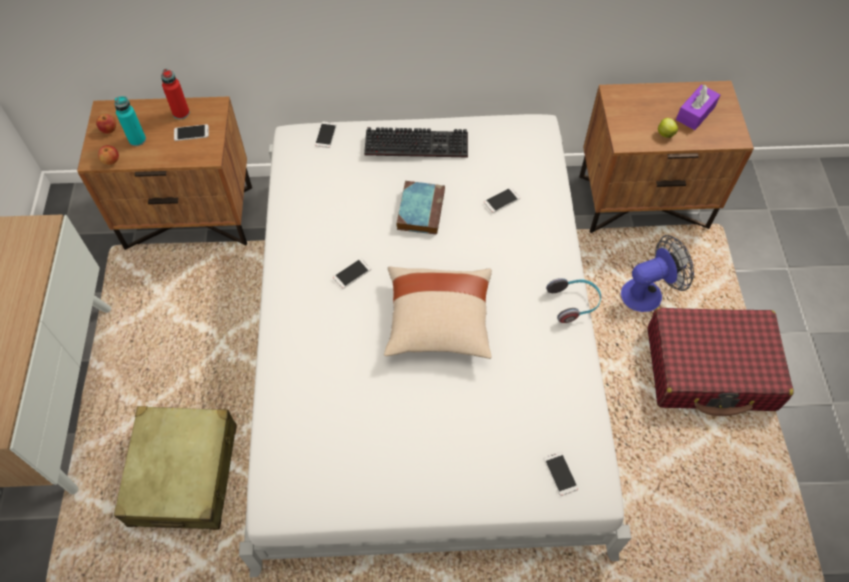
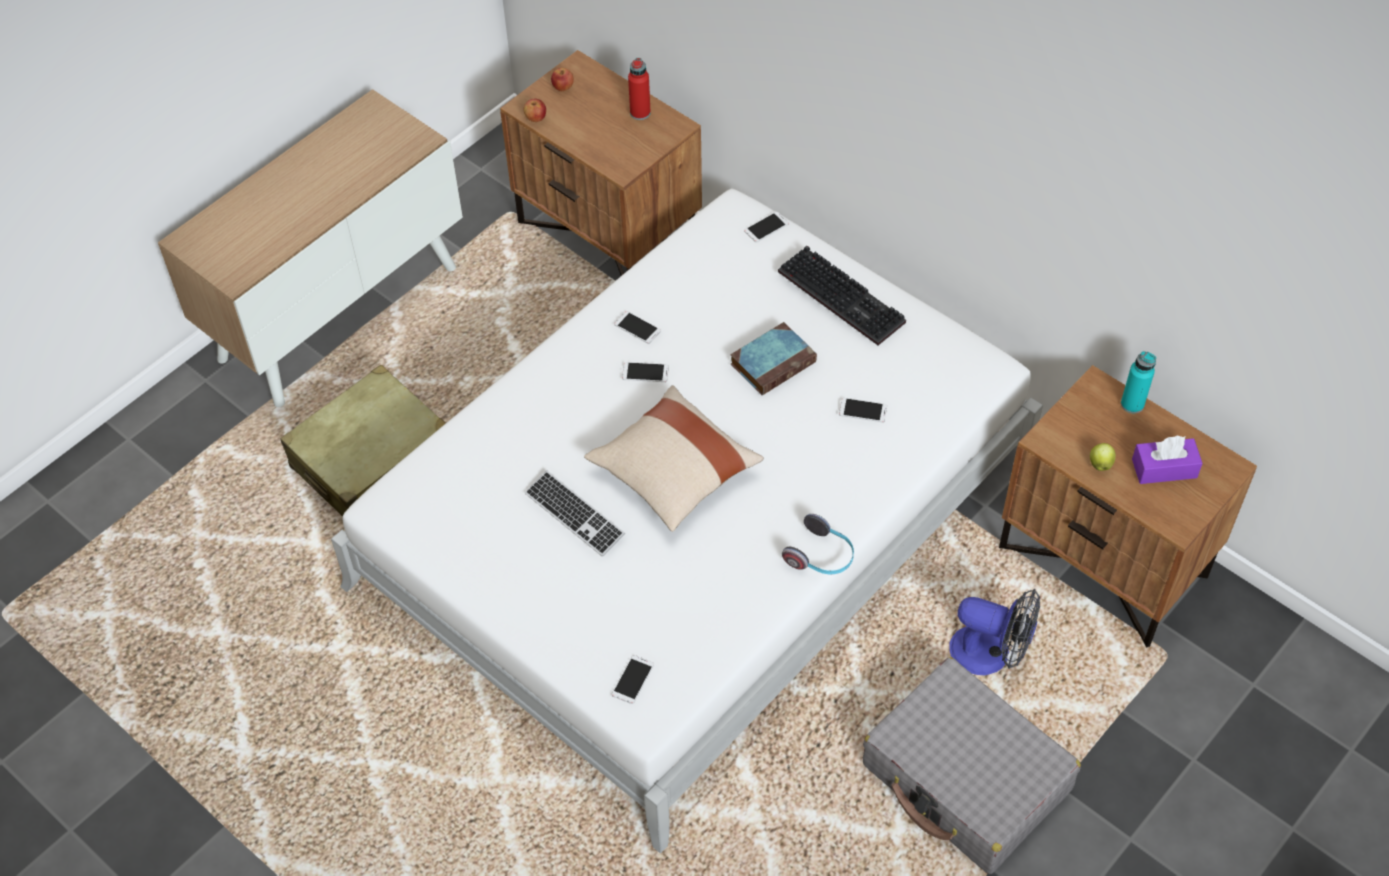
camera: 45 degrees right, 5 degrees down
(137, 140) = (577, 113): turquoise bottle -> turquoise bottle (1132, 404)
(191, 133) = (629, 138): phone -> phone (637, 328)
(408, 399) = (574, 515): none -> keyboard
(710, 369) = (966, 778): red suitcase -> grey suitcase

